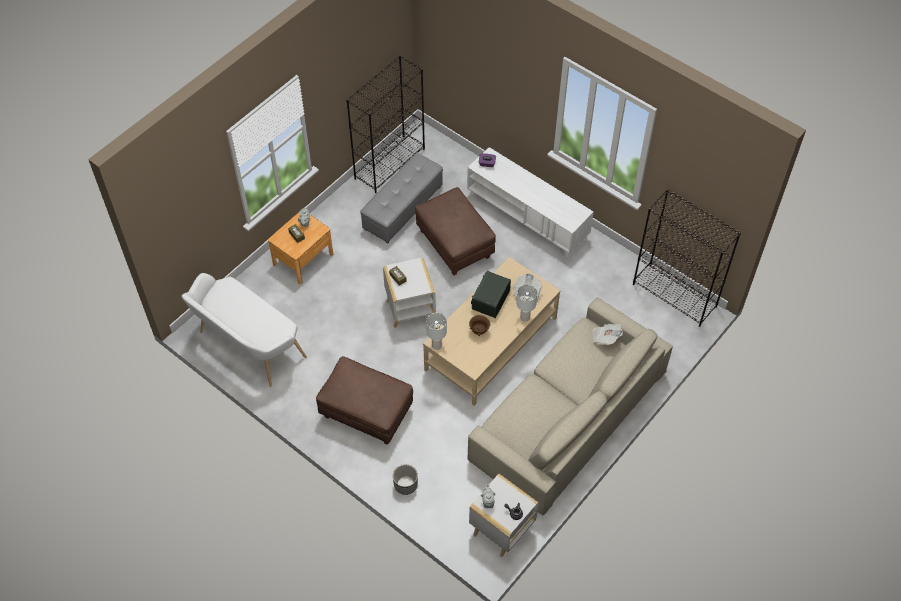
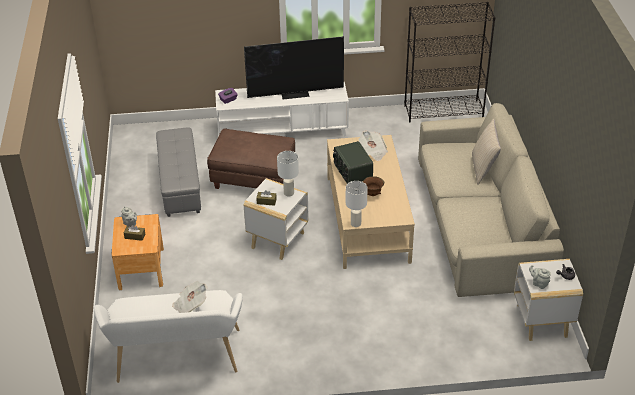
camera: 45 degrees left, 15 degrees down
(366, 413) = (340, 328): brown ottoman -> none
(390, 163) = (129, 164): black bookcase -> none
(405, 485) = (437, 350): planter -> none
(525, 317) = (391, 164): white table lamp -> white table lamp (288, 193)
(542, 195) = (295, 93): none -> television
(599, 376) = (483, 169): none -> beige pillow
(605, 337) = (455, 144): newspaper -> newspaper (190, 304)

